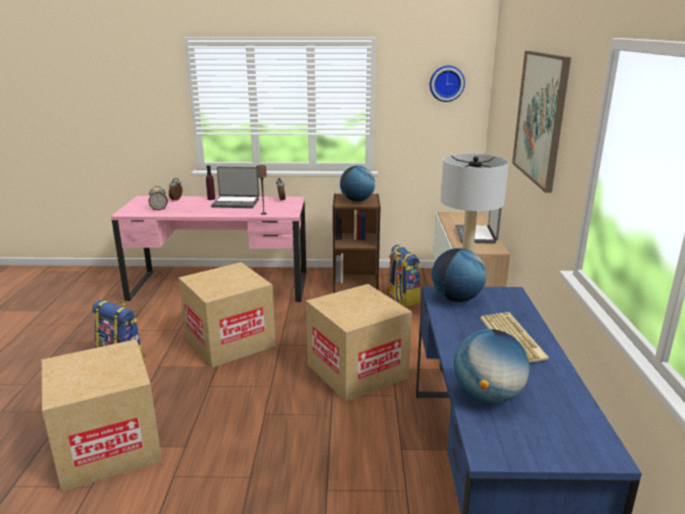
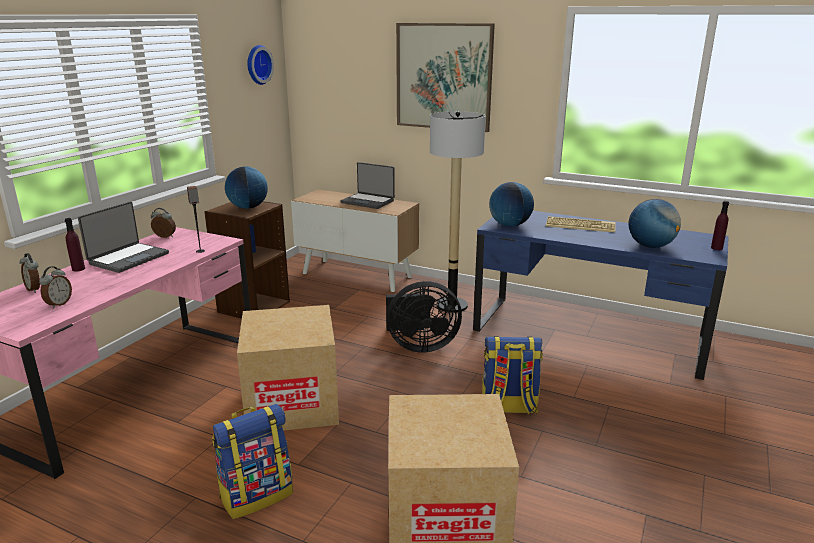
camera: 65 degrees left, 0 degrees up
(357, 371) = (419, 345): cardboard box -> black fan
(402, 298) = (314, 294): backpack -> backpack (508, 407)
(549, 459) = (716, 248): none -> purple bottle

